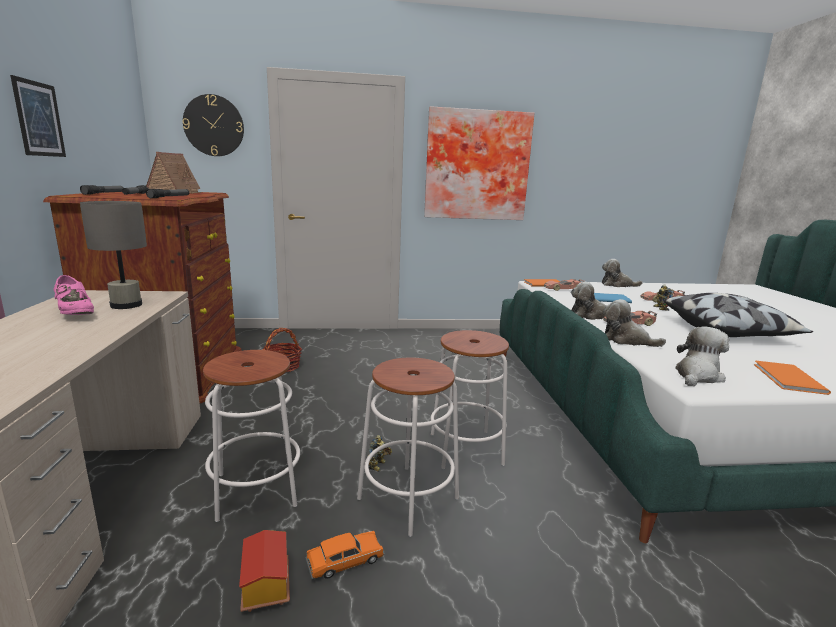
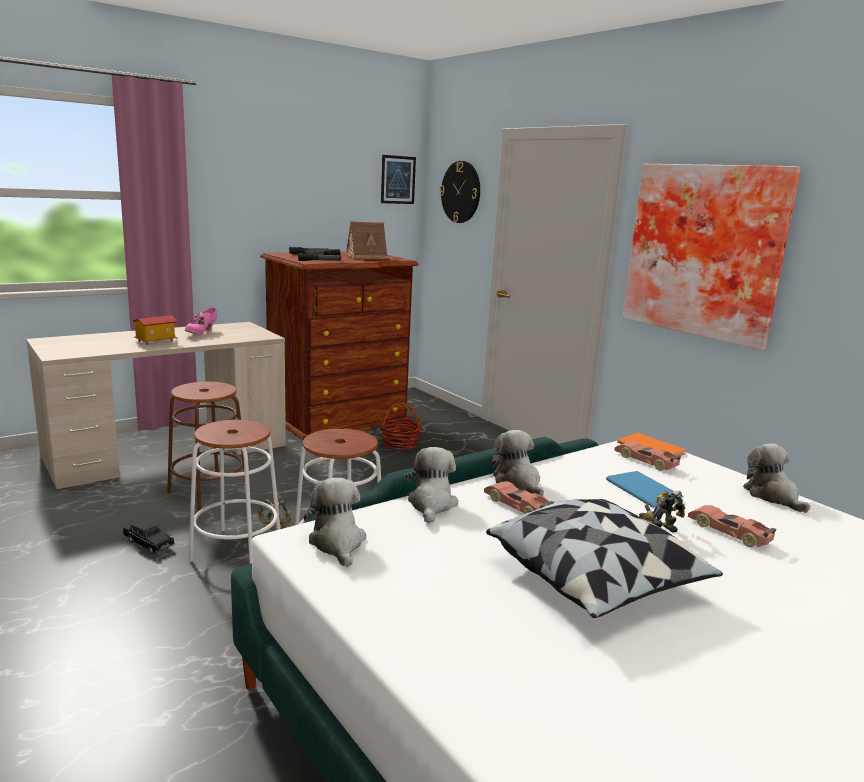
camera: 60 degrees right, 0 degrees up
(39, 119) = (275, 198): picture -> picture (398, 180)
(126, 305) = (232, 336): grey table lamp -> none
(256, 489) = (208, 493): white stool -> brown stool
(265, 586) = (116, 525): toy house -> toy house (156, 341)
(345, 562) = (148, 544): orange toy car -> black toy car
(697, 376) = (337, 543): plush toy -> plush toy turned 120 degrees counterclockwise
(787, 379) = (391, 605): orange book -> none

